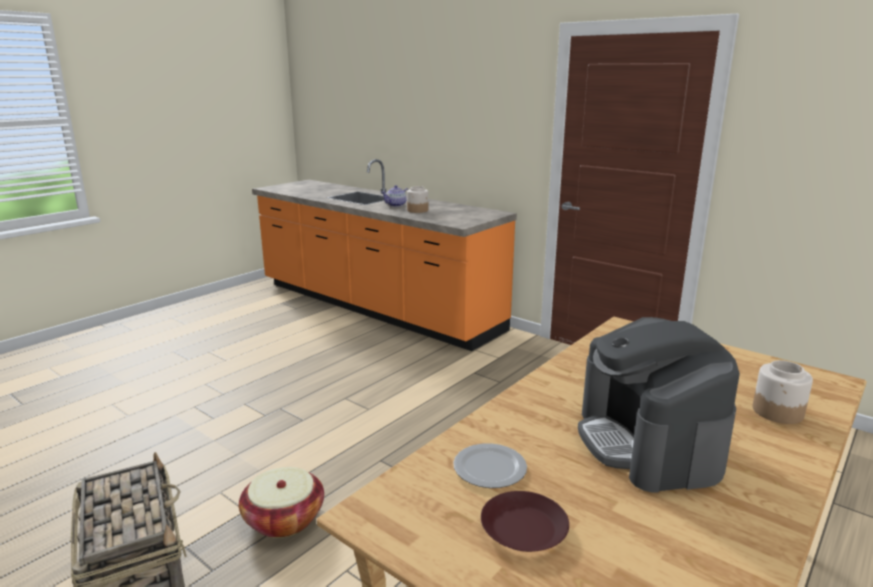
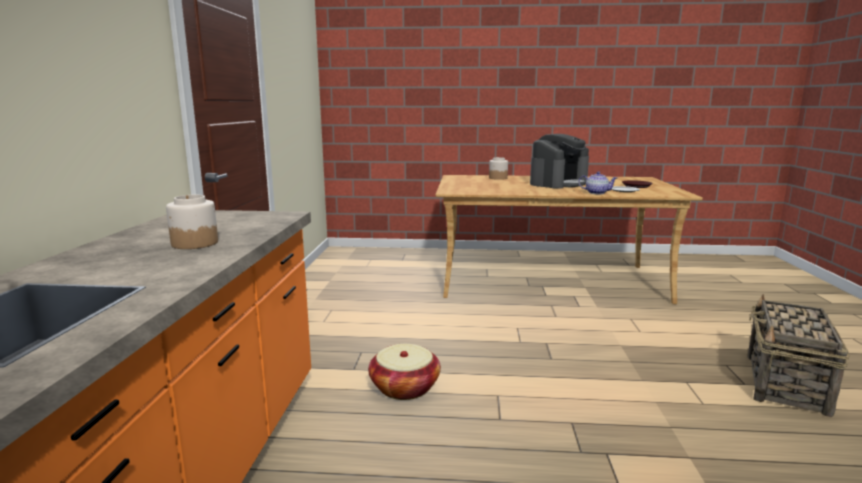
camera: 125 degrees left, 5 degrees down
(284, 519) = (659, 364): basket -> basket (404, 387)
(396, 205) = (143, 264): teapot -> teapot (596, 193)

